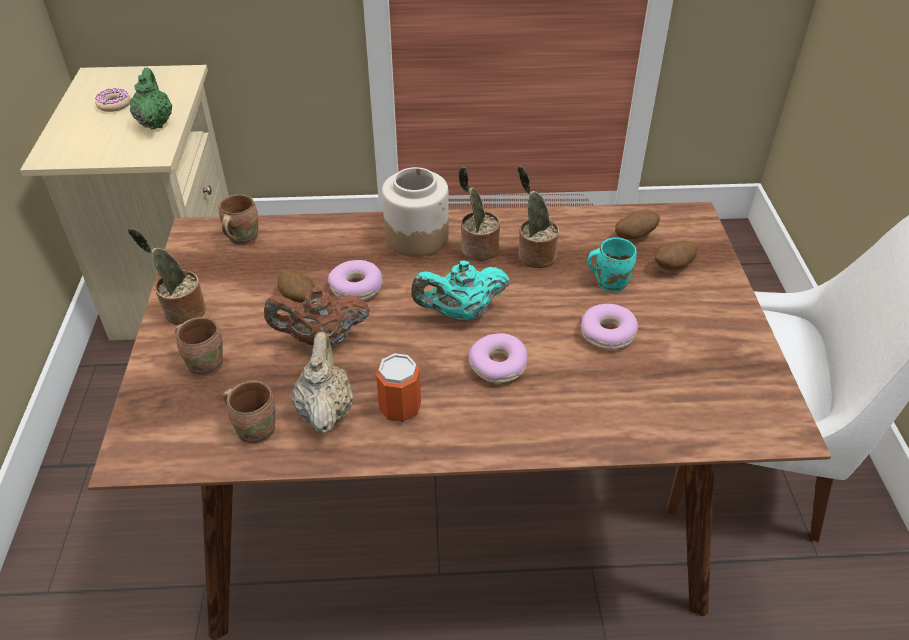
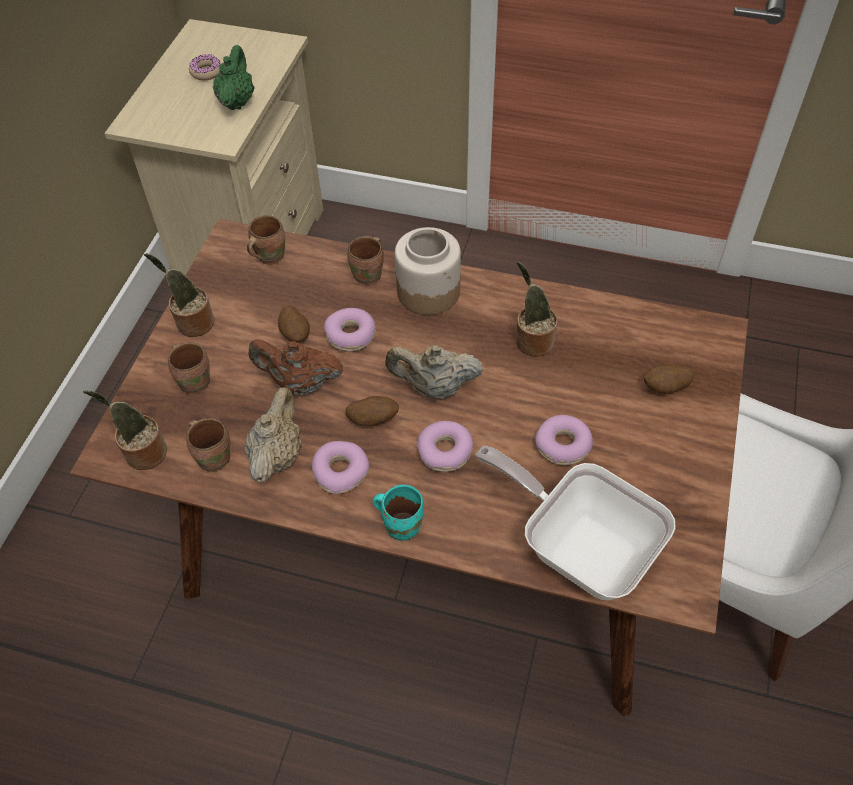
camera: 20 degrees right, 10 degrees up
(352, 234) = (370, 275): none -> brown mug
(400, 409) = (340, 471): can -> donut
(460, 313) = (434, 387): turquoise teapot -> beige teapot
(477, 250) = (480, 320): potted plant -> potted plant (142, 453)
(609, 281) = (592, 388): turquoise mug -> turquoise mug (401, 524)
(634, 236) = (644, 342): potato -> potato (373, 419)
(668, 414) = (579, 545): none -> frying pan

